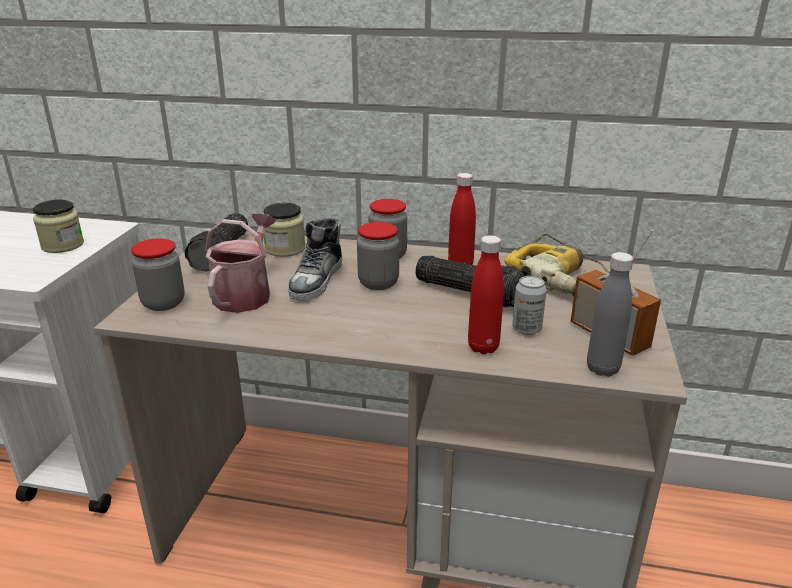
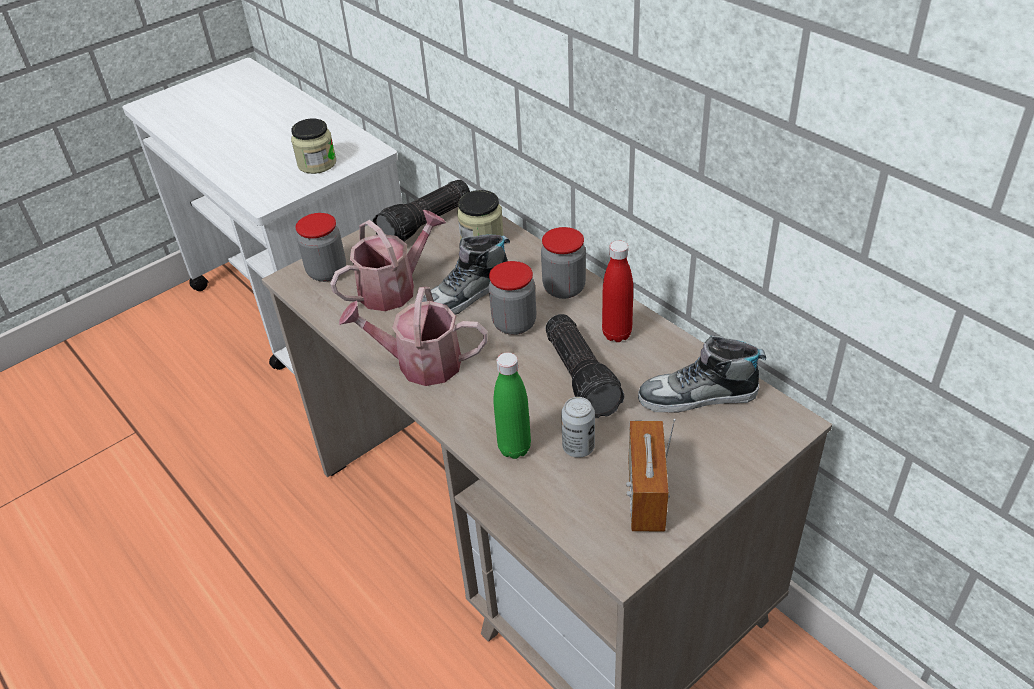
camera: 40 degrees right, 15 degrees up
(333, 328) = (420, 363): none -> watering can
(483, 347) = (514, 448): red bottle -> green bottle
(559, 278) = (698, 397): power drill -> shoe
(602, 369) = (587, 529): grey bottle -> none

